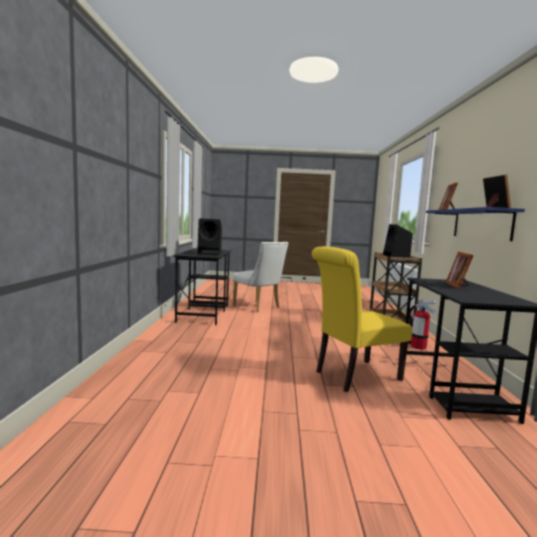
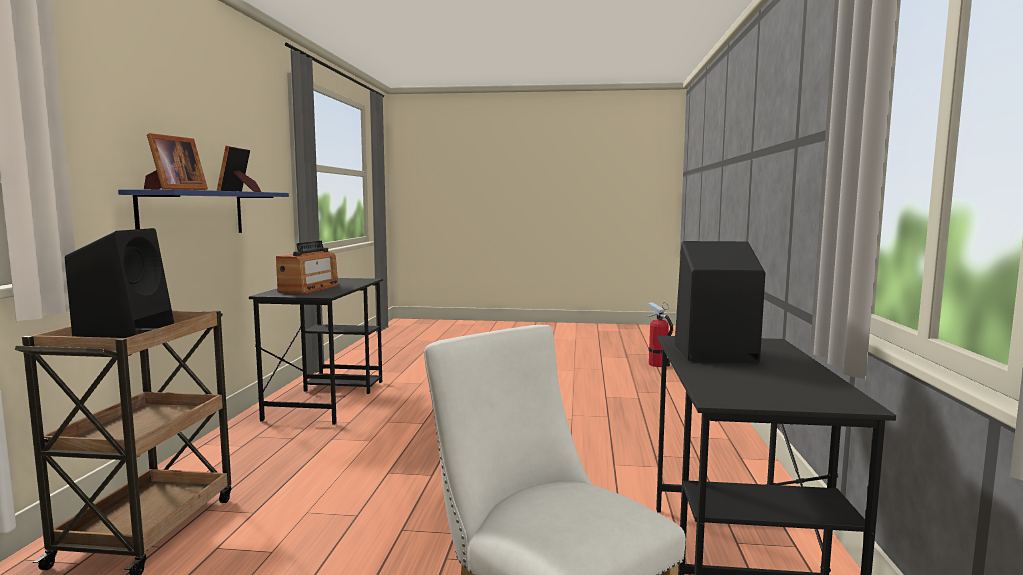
camera: 175 degrees left, 0 degrees up
(353, 376) = (427, 409): yellow chair -> none
(418, 346) = (240, 453): fire extinguisher -> fire extinguisher (658, 364)
(459, 286) = (309, 289): picture frame -> radio

